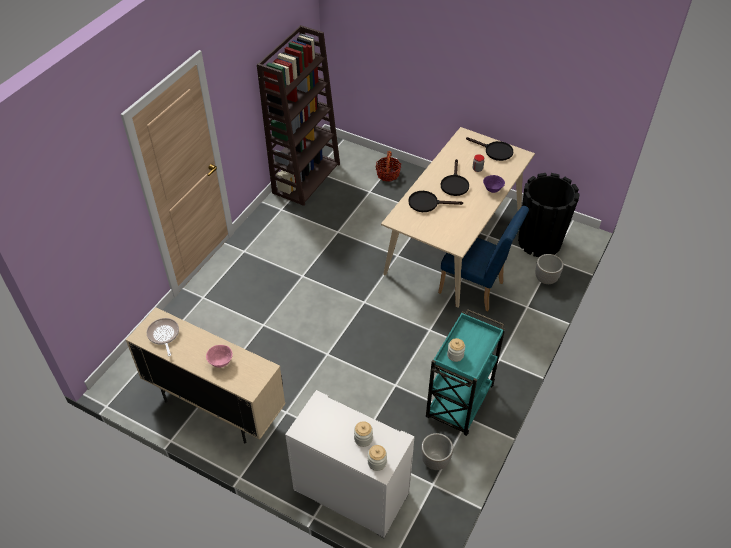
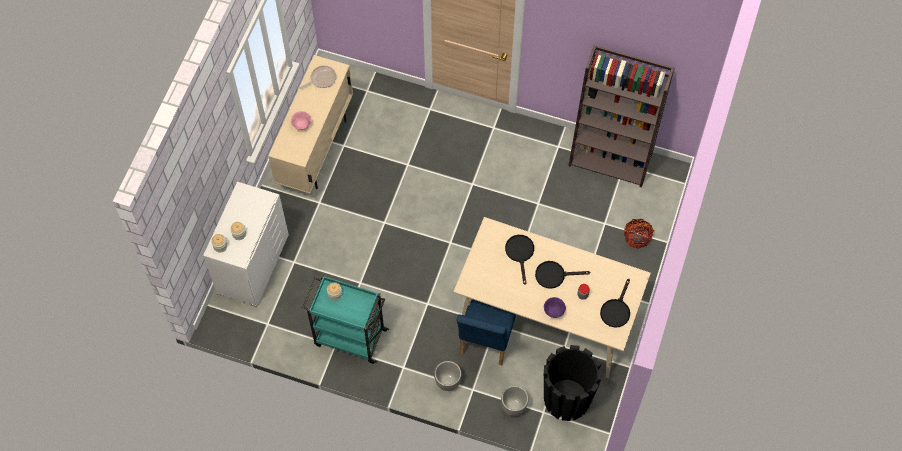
camera: 80 degrees right, 15 degrees up
(435, 461) = (289, 324): planter -> planter (447, 382)

